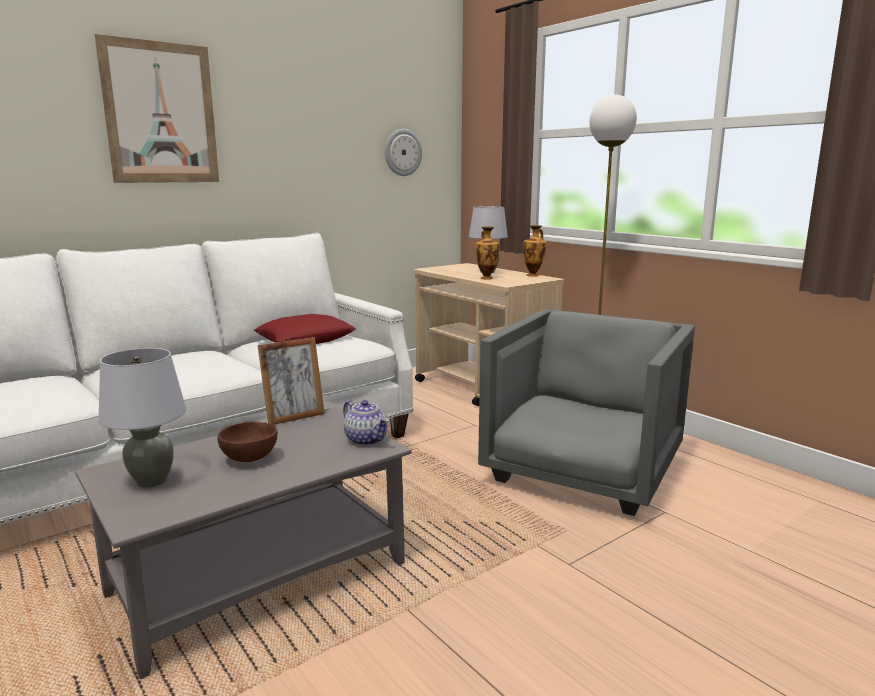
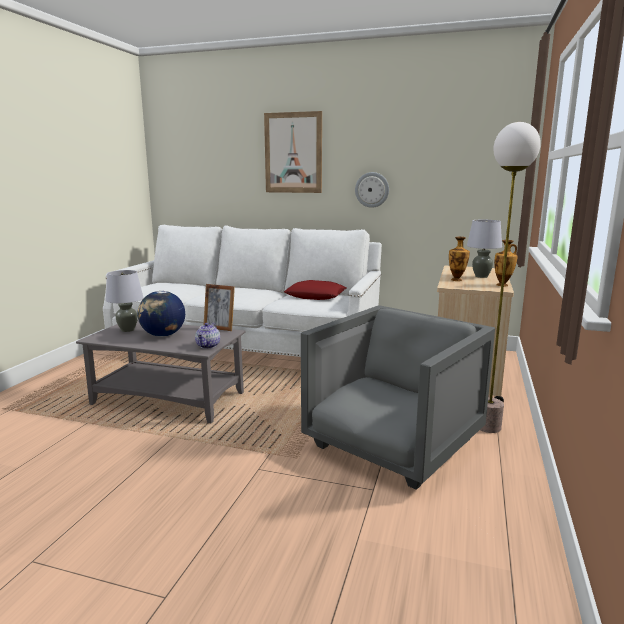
camera: 55 degrees right, 0 degrees up
(251, 459) = (163, 335): brown bowl -> globe
(402, 152) = (469, 172): wall clock -> wall clock (372, 189)
(583, 470) = (393, 443): grey armchair -> grey armchair turned 45 degrees counterclockwise

